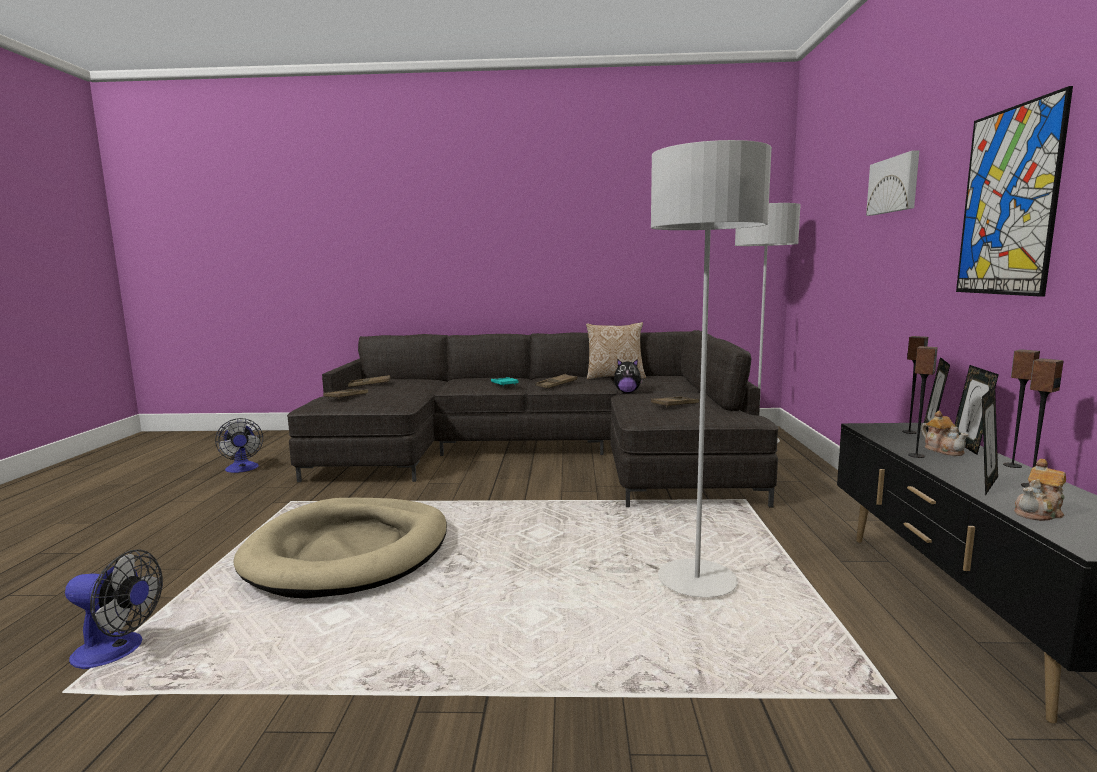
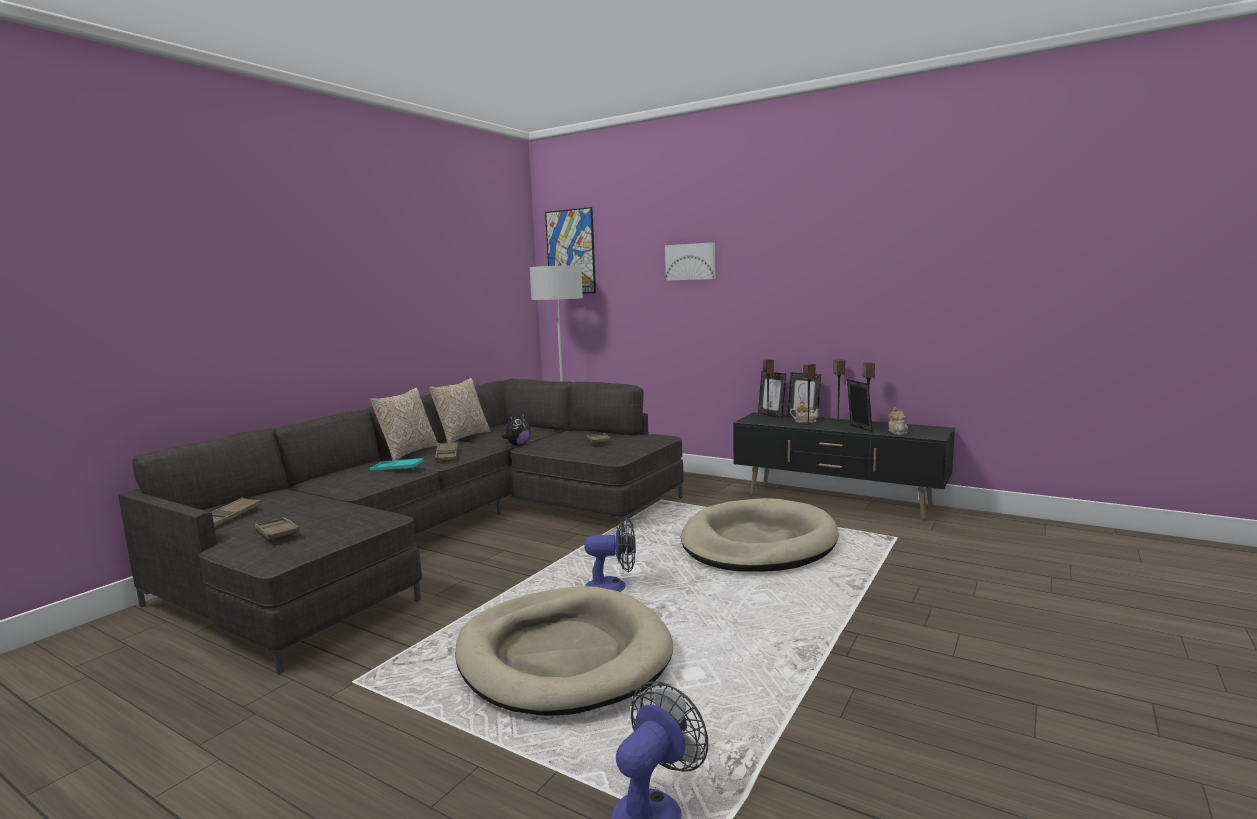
camera: 60 degrees left, 0 degrees up
(242, 469) = (114, 720): fan -> fan (613, 586)
(549, 377) = (407, 453): none -> pillow
(697, 581) = (758, 543): grey floor lamp -> beige dog bed
(1008, 202) = (800, 282): picture -> picture (570, 252)

